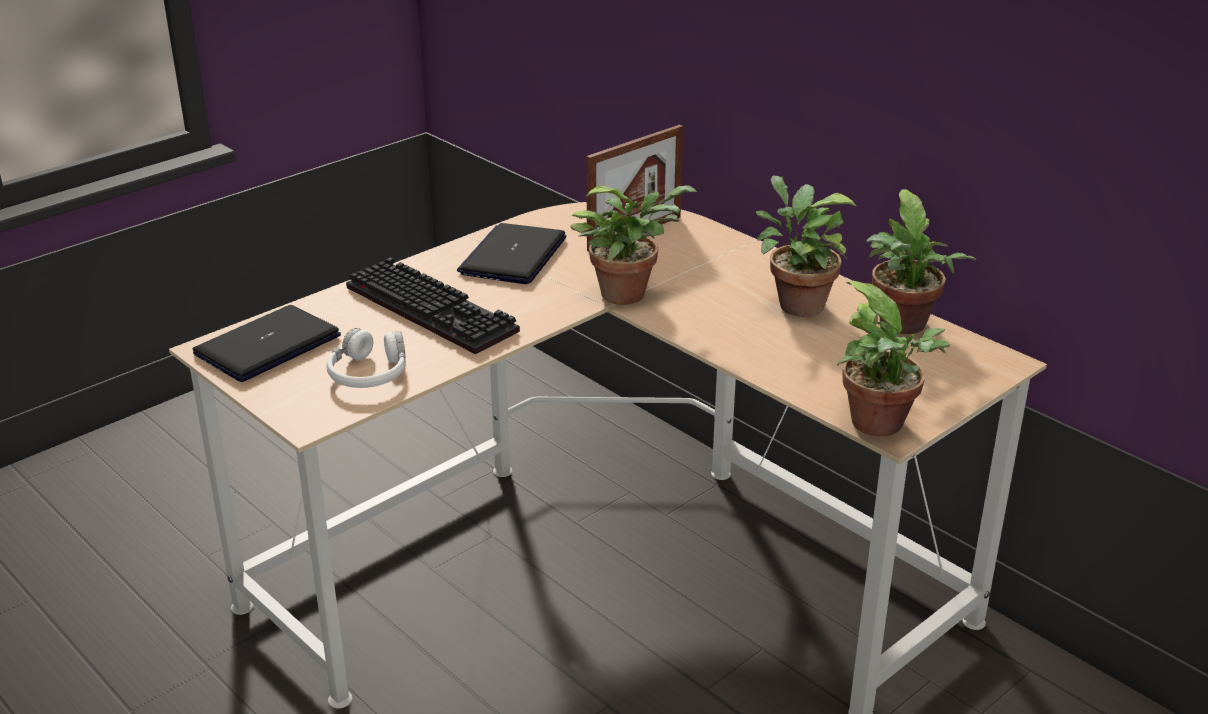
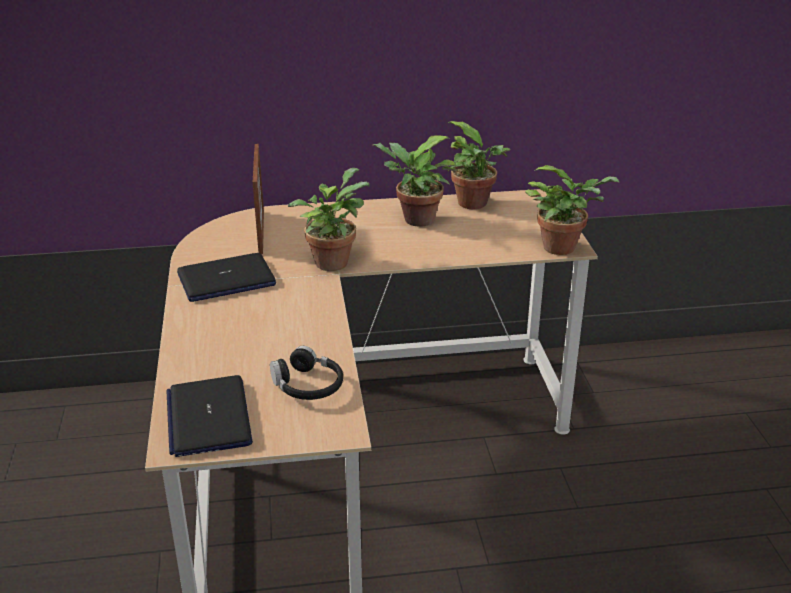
camera: 55 degrees left, 0 degrees up
(369, 373) = (307, 385): white headphones -> black headphones
(436, 309) = (256, 332): keyboard -> none
(513, 256) = (226, 280): laptop -> laptop turned 75 degrees counterclockwise

